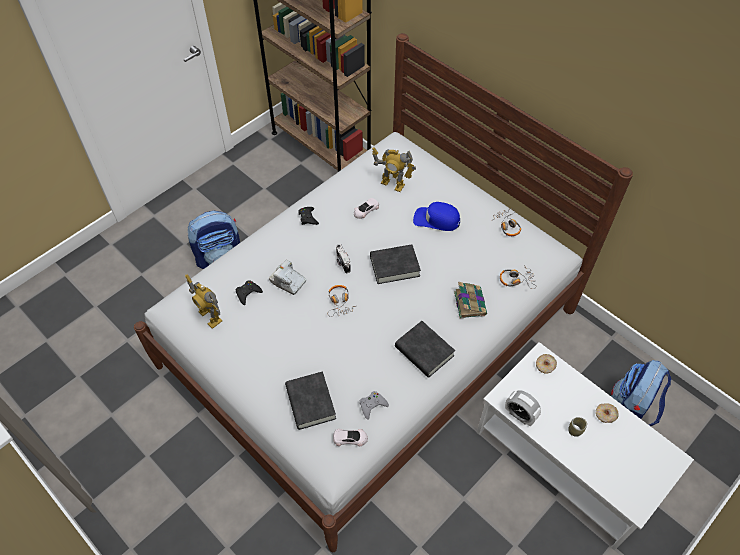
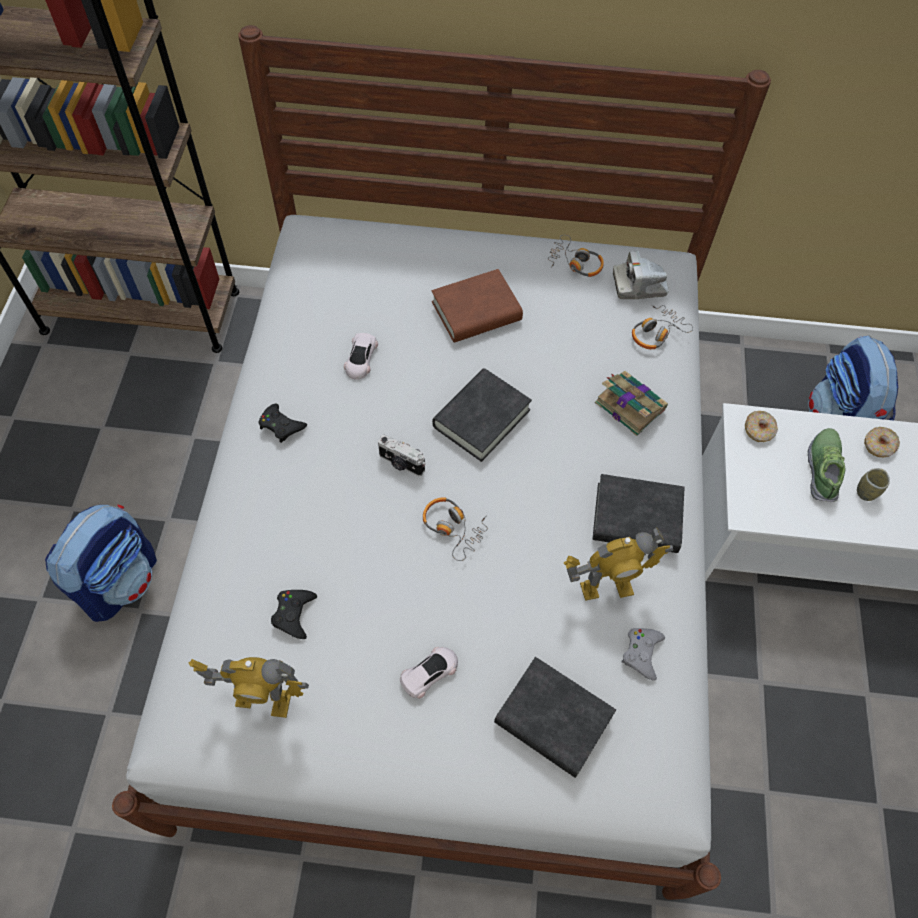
camera: 40 degrees left, 5 degrees up
(288, 281) = (342, 549): camera -> camera (639, 285)
(350, 438) = (658, 728): white toy car -> white toy car (430, 672)
(392, 184) = (364, 295): toy robot -> toy robot (606, 587)
(436, 220) = (476, 311): blue cap -> brown book
(519, 415) = (790, 519): alarm clock -> none
(562, 405) = (824, 469): none -> shoe

